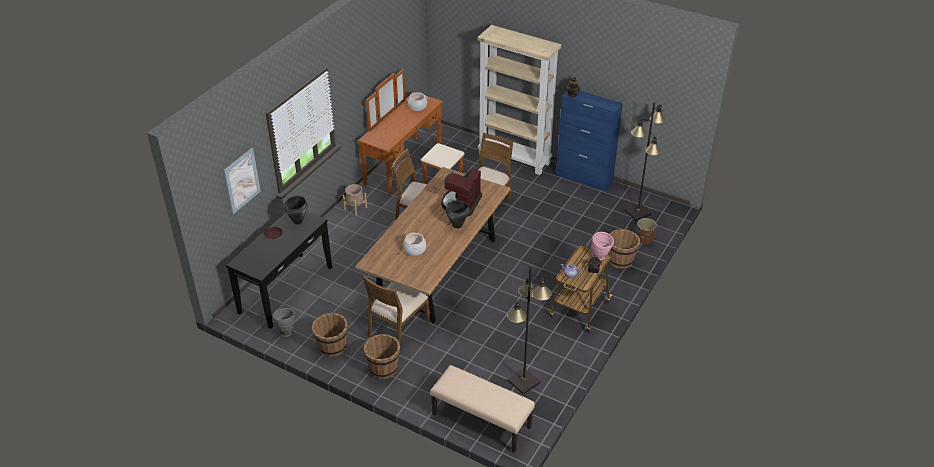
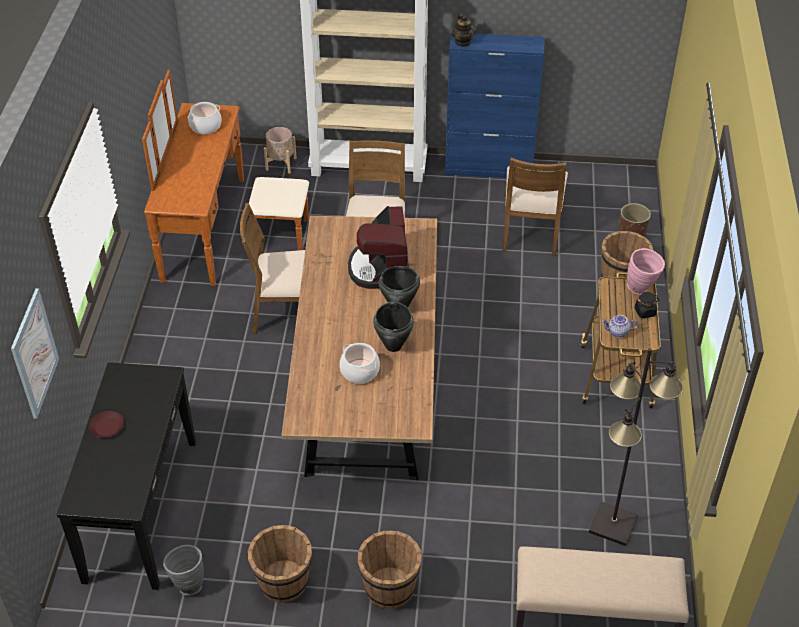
camera: 25 degrees left, 5 degrees up
(298, 221) = (136, 388): black cooking pot -> black cooking pot (394, 345)
(355, 208) = (171, 326): beige planter -> beige planter (281, 164)
(397, 328) = (368, 509): brown chair -> brown chair (531, 229)
(638, 212) = (597, 198): black floor lamp -> none

